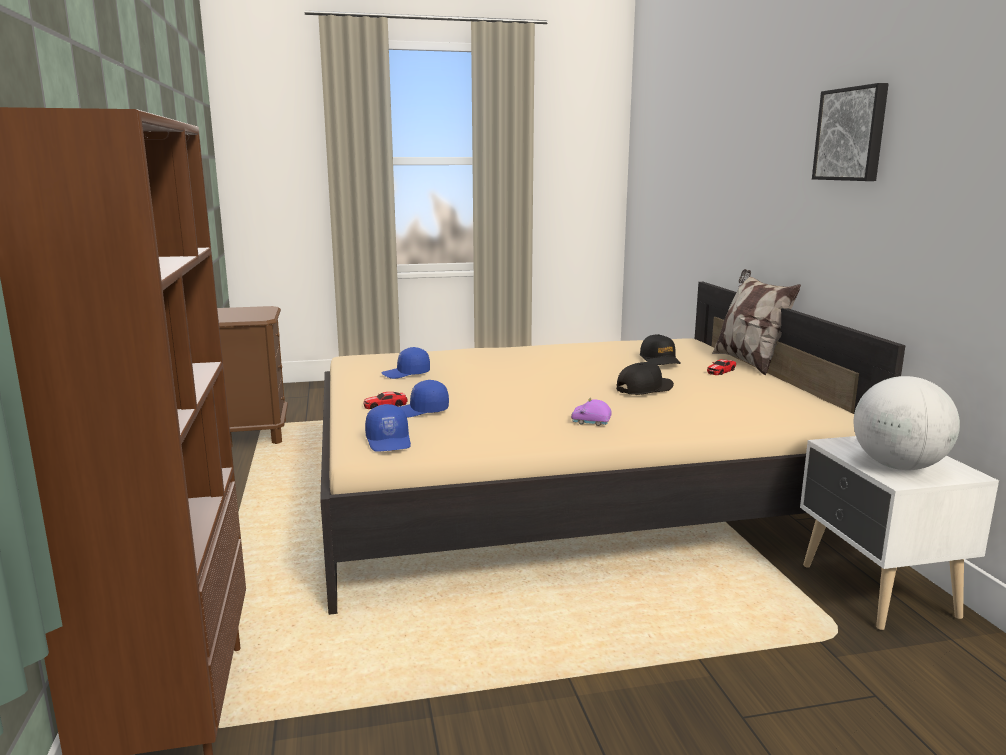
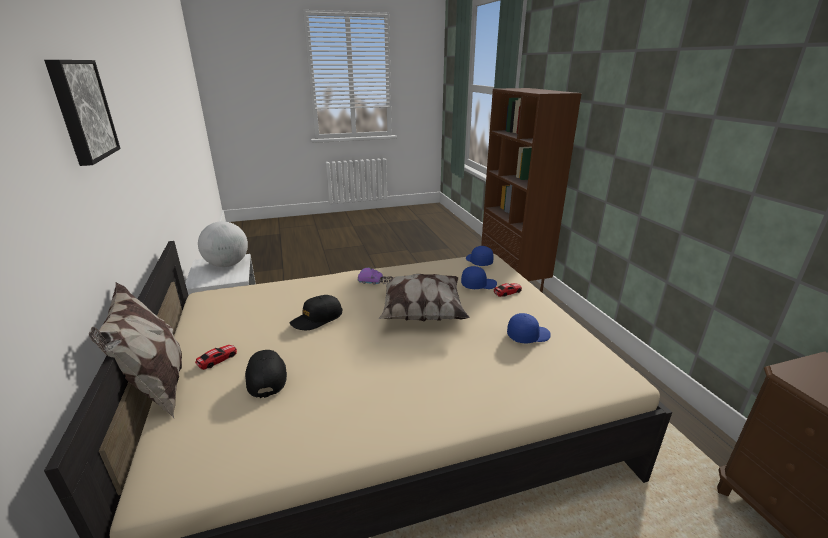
camera: 175 degrees right, 10 degrees up
(517, 391) = (420, 312): none -> pillow

